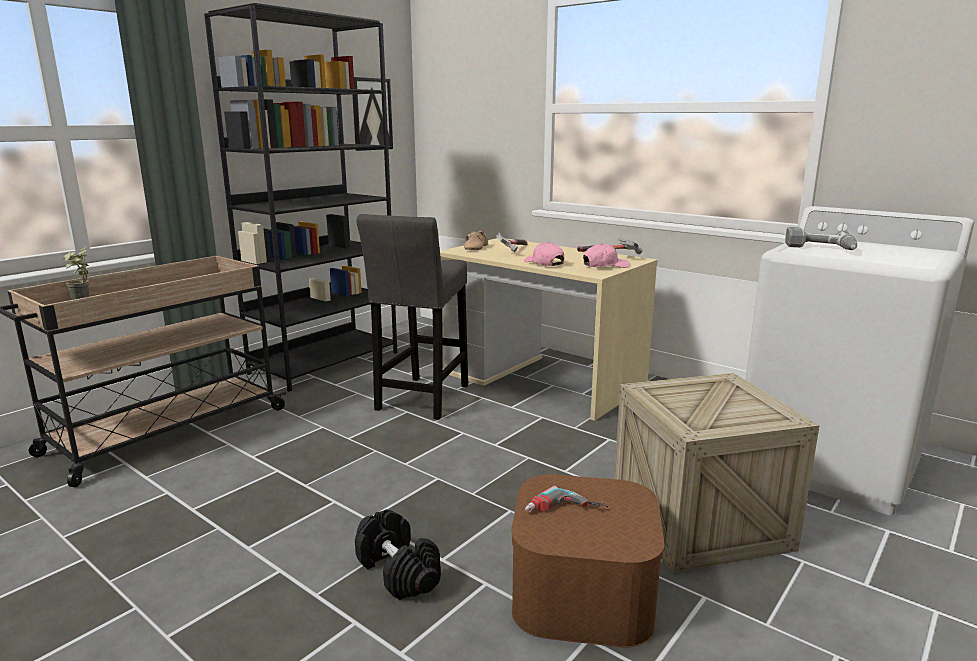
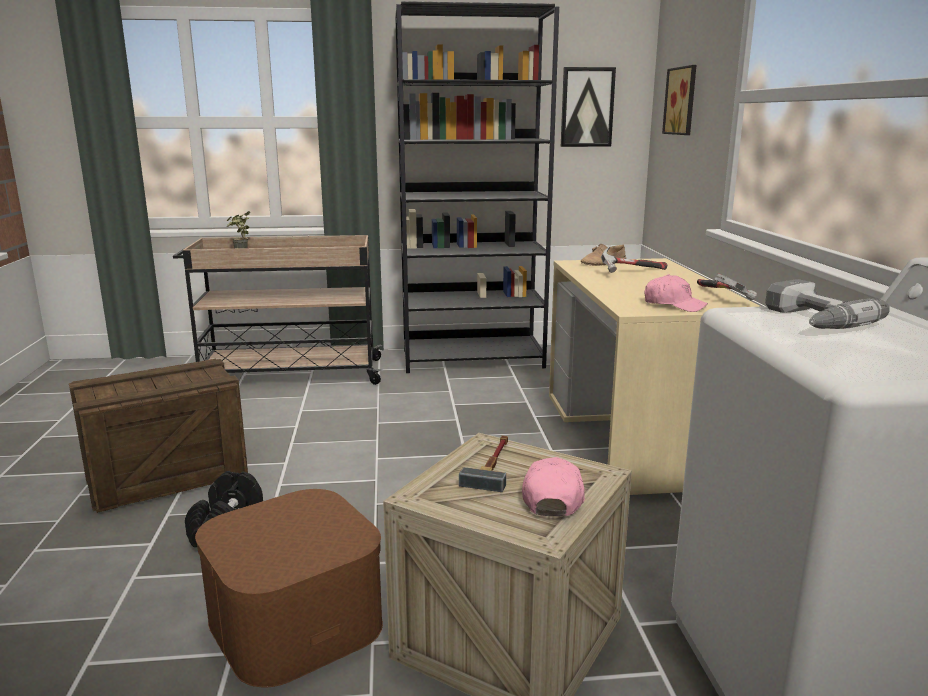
camera: 45 degrees right, 0 degrees up
(237, 567) = (168, 475): none -> crate
(421, 400) = (486, 414): grey stool -> none
(467, 110) = (683, 101): none -> picture
(544, 263) = (615, 289): pink cap -> pink cap (553, 498)
(564, 512) = (276, 524): power drill -> none
(678, 397) = (493, 465): none -> hammer

